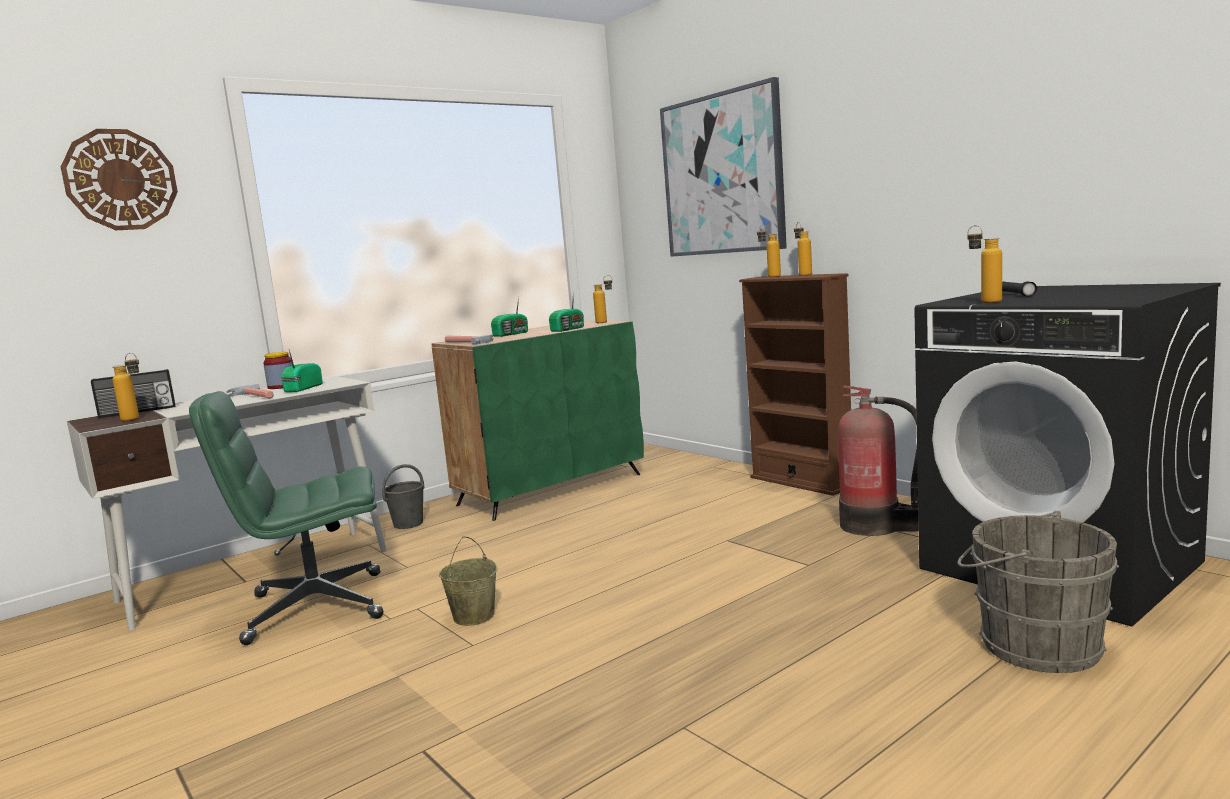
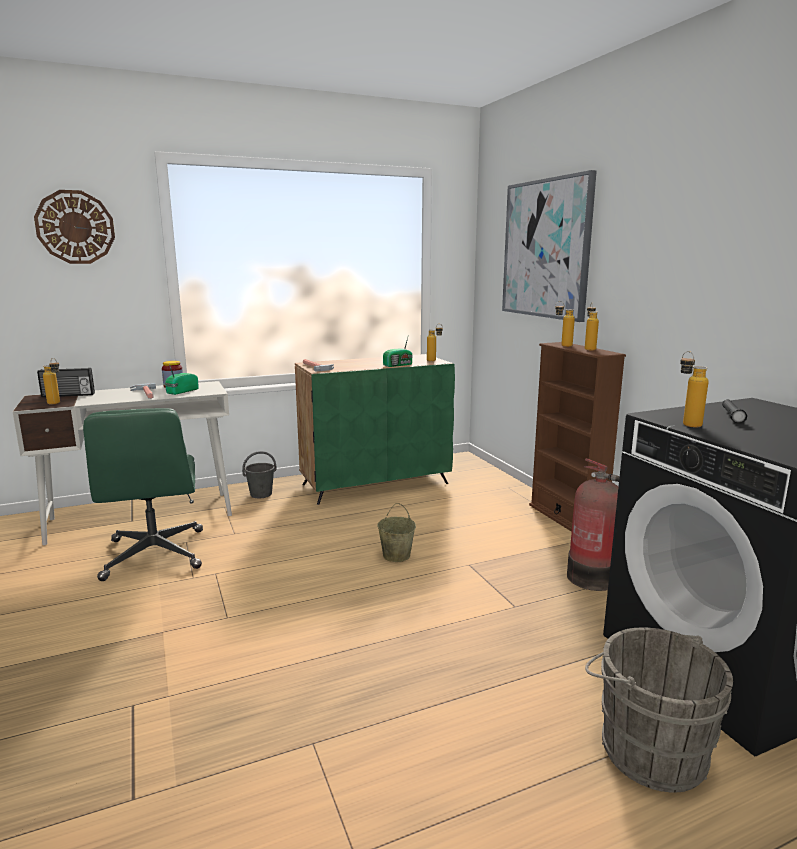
camera: 15 degrees right, 5 degrees up
(314, 607) = (155, 555): green office chair -> green office chair turned 105 degrees counterclockwise
(473, 616) = (245, 591): beige bucket -> beige bucket (396, 555)
(512, 334) = (356, 363): radio -> none

